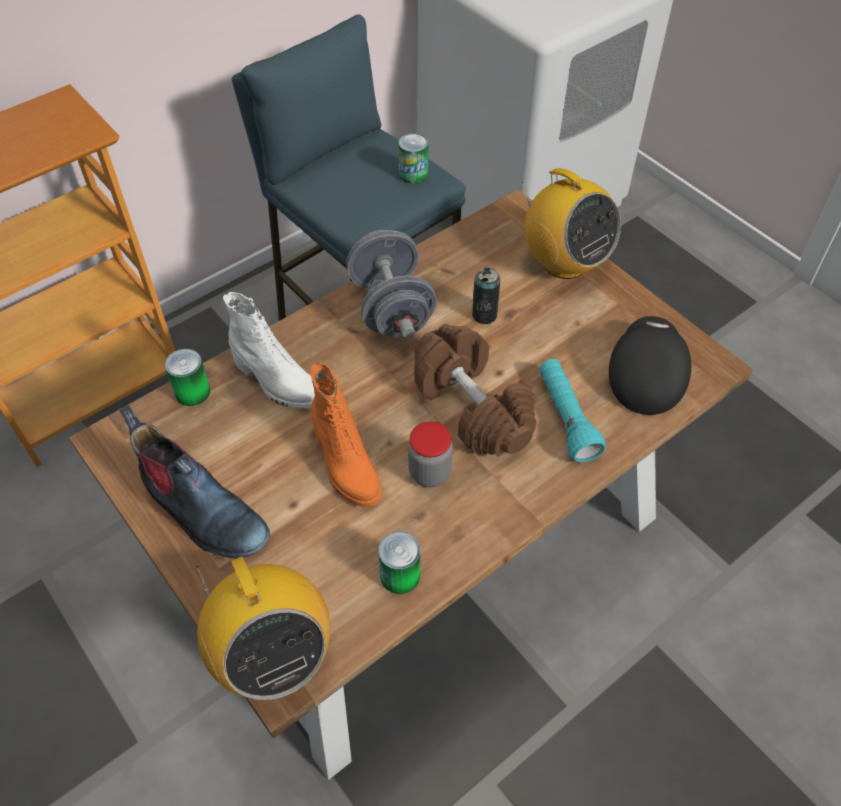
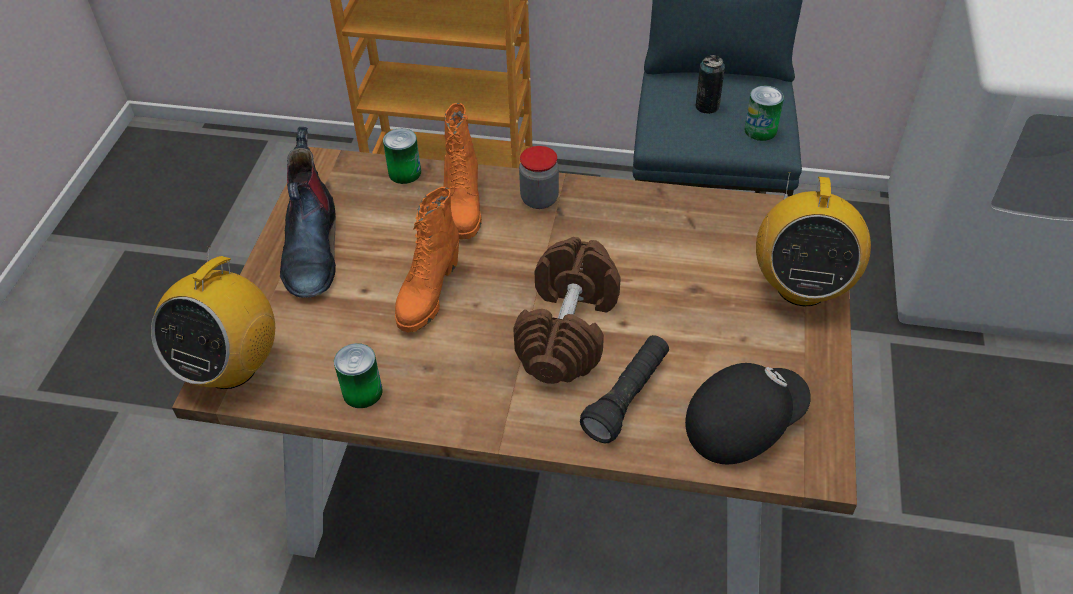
camera: 50 degrees right, 5 degrees down
(277, 383) = (461, 207): white boot -> orange boot
(391, 308) = (608, 217): grey dumbbell -> none
(429, 472) = (474, 347): jar -> jar (539, 199)
(484, 315) = (673, 274): can -> can (707, 106)
(566, 418) = (627, 397): turquoise flashlight -> black flashlight

